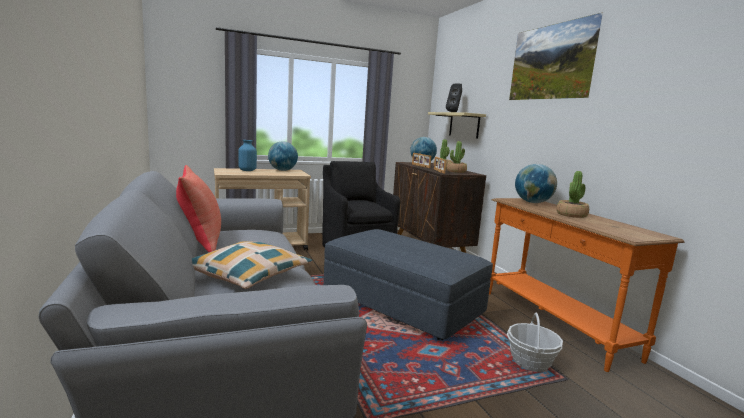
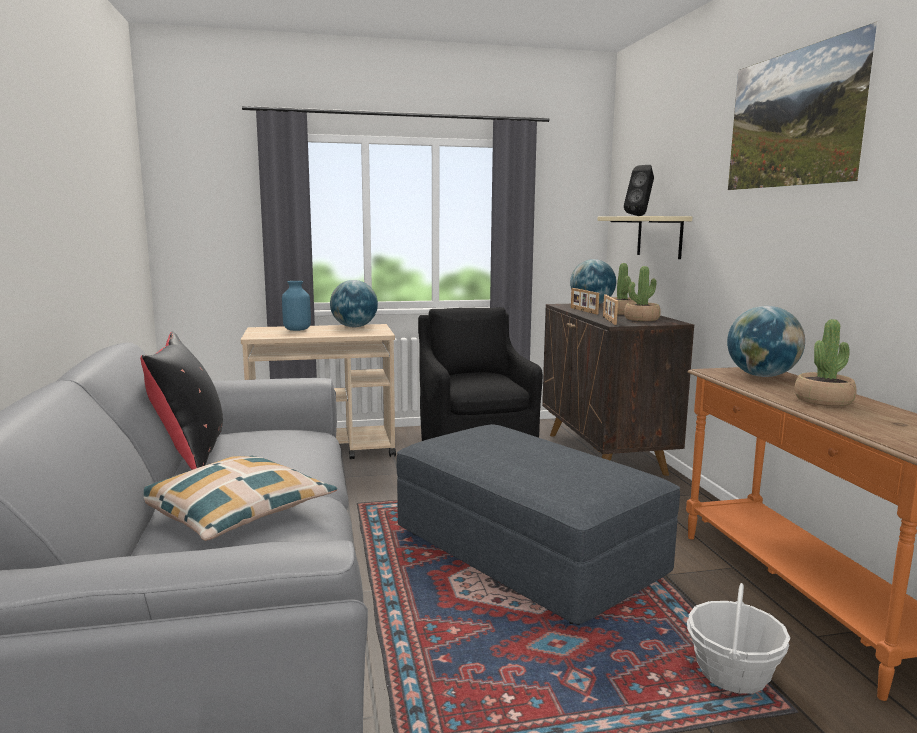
camera: 10 degrees right, 0 degrees up
(200, 241) = (190, 452): red pillow -> black pillow

